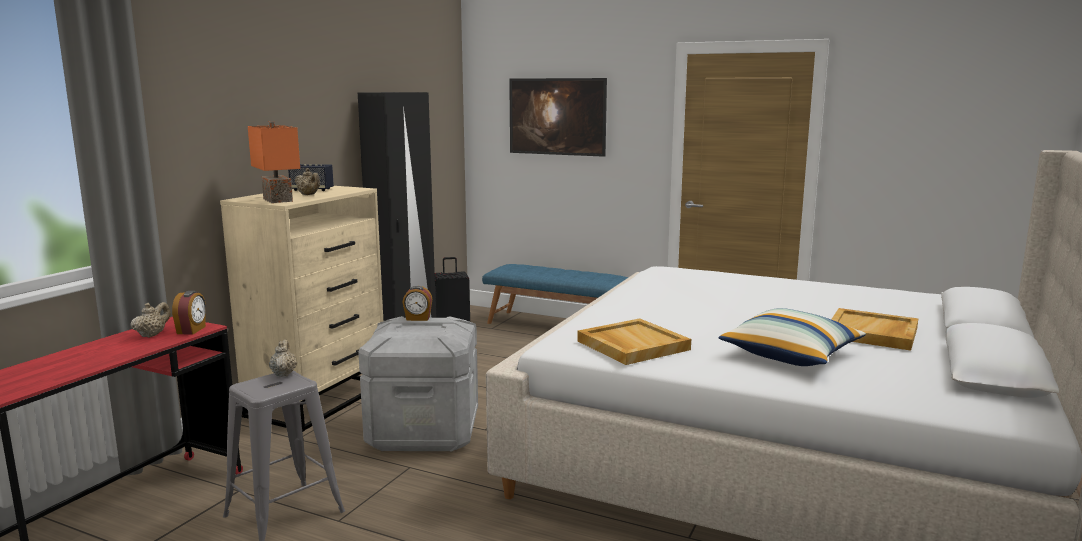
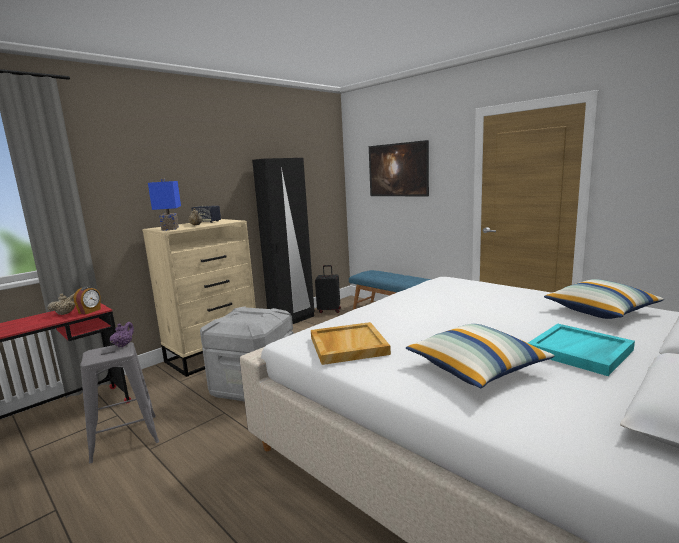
camera: 20 degrees right, 0 degrees up
(275, 200) = (169, 229): orange table lamp -> blue table lamp
(284, 374) = (123, 345): beige teapot -> purple teapot
(418, 318) = (252, 308): alarm clock -> none
(863, 296) = (600, 311): none -> pillow
(872, 333) = (580, 352): beige tray -> turquoise tray

